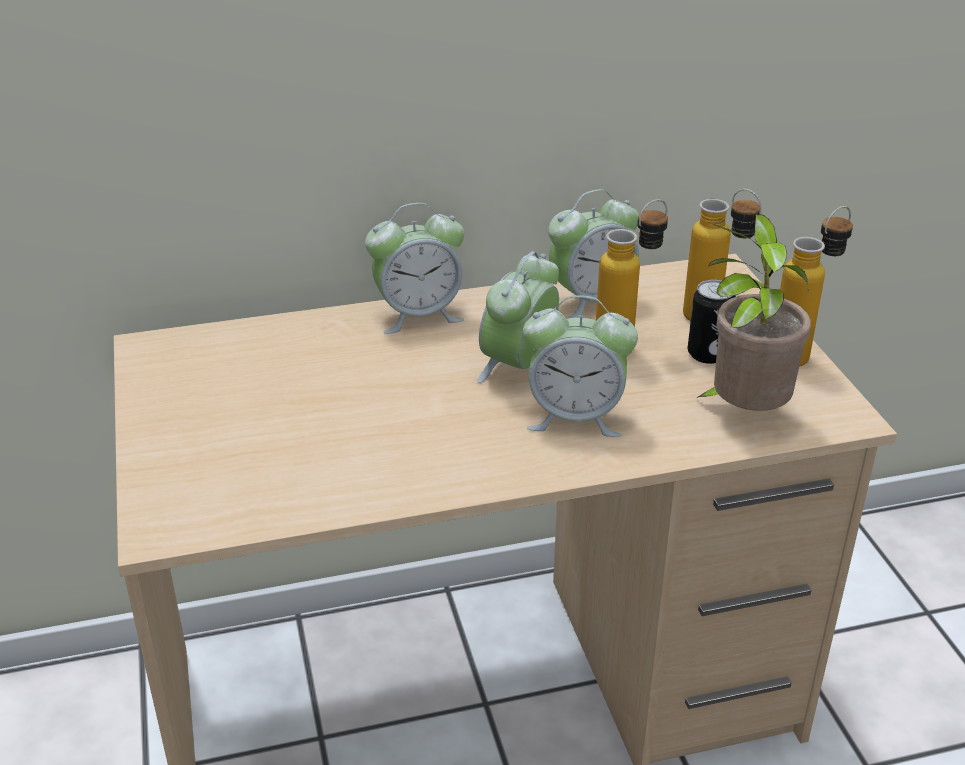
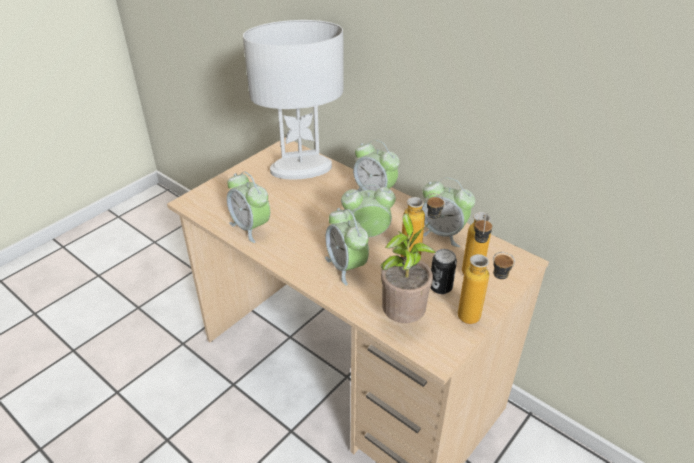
camera: 55 degrees right, 5 degrees up
(246, 358) = (301, 169): none -> white table lamp
(348, 479) = (251, 227): none -> alarm clock

